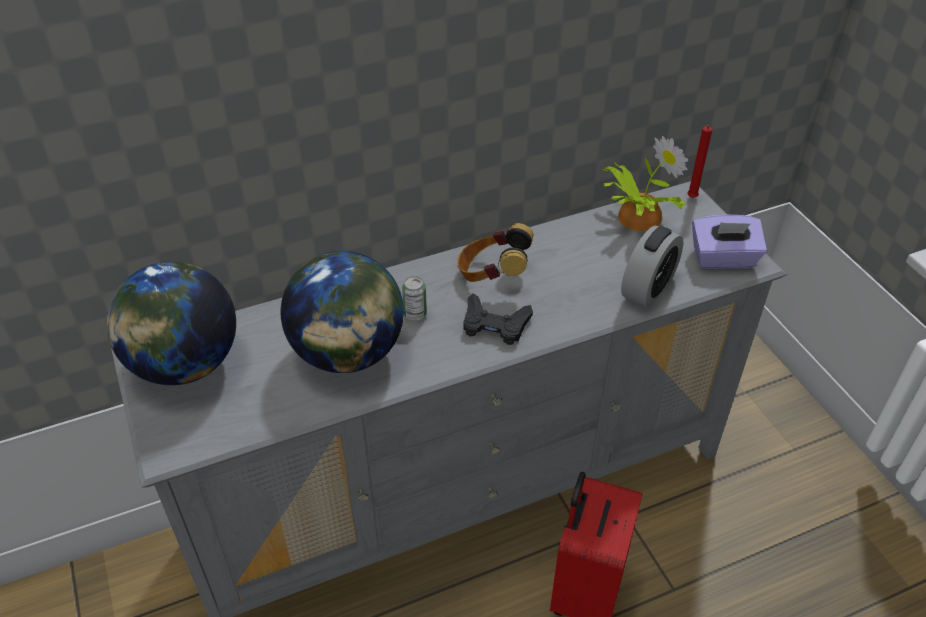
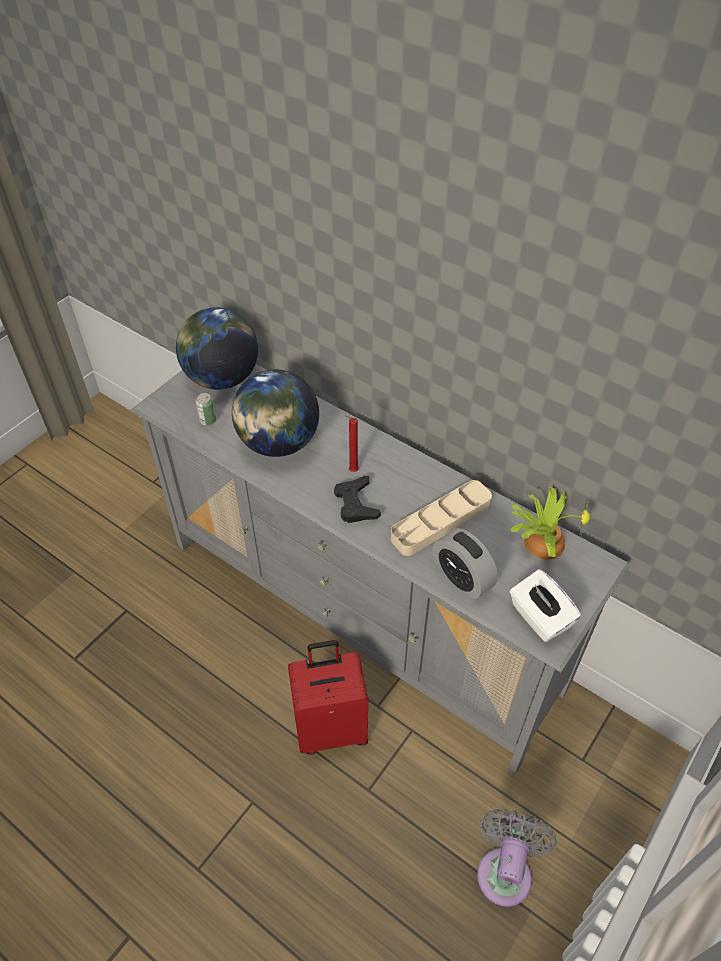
camera: 60 degrees right, 5 degrees up
(415, 314) = (335, 458): can -> can (208, 420)
(492, 274) = (405, 481): headphones -> none
(566, 272) = (441, 521): none -> beige tray
(648, 288) = (462, 578): alarm clock -> alarm clock turned 45 degrees clockwise
(691, 198) = (600, 569): red candle -> red candle (352, 471)
(723, 258) = (539, 617): purple tissue box -> white tissue box
(804, 513) = (505, 870): none -> grey fan

